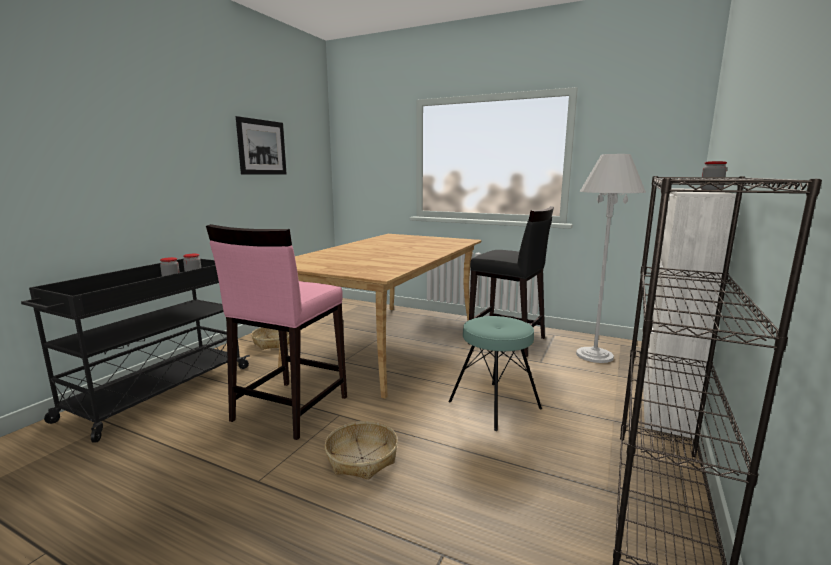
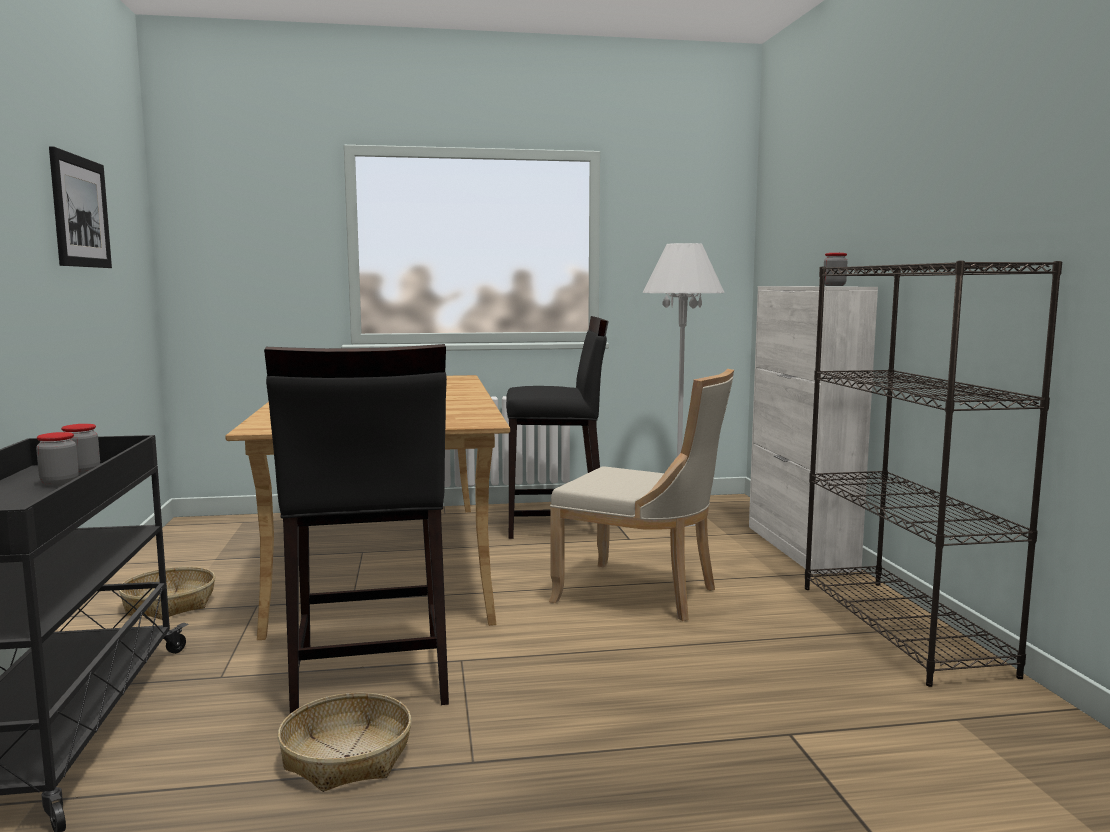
camera: 35 degrees left, 5 degrees down
(289, 409) = (369, 676): pink stool -> black stool
(362, 458) = (572, 692): basket -> basket (347, 757)
(494, 405) = (643, 594): turquoise stool -> beige chair

